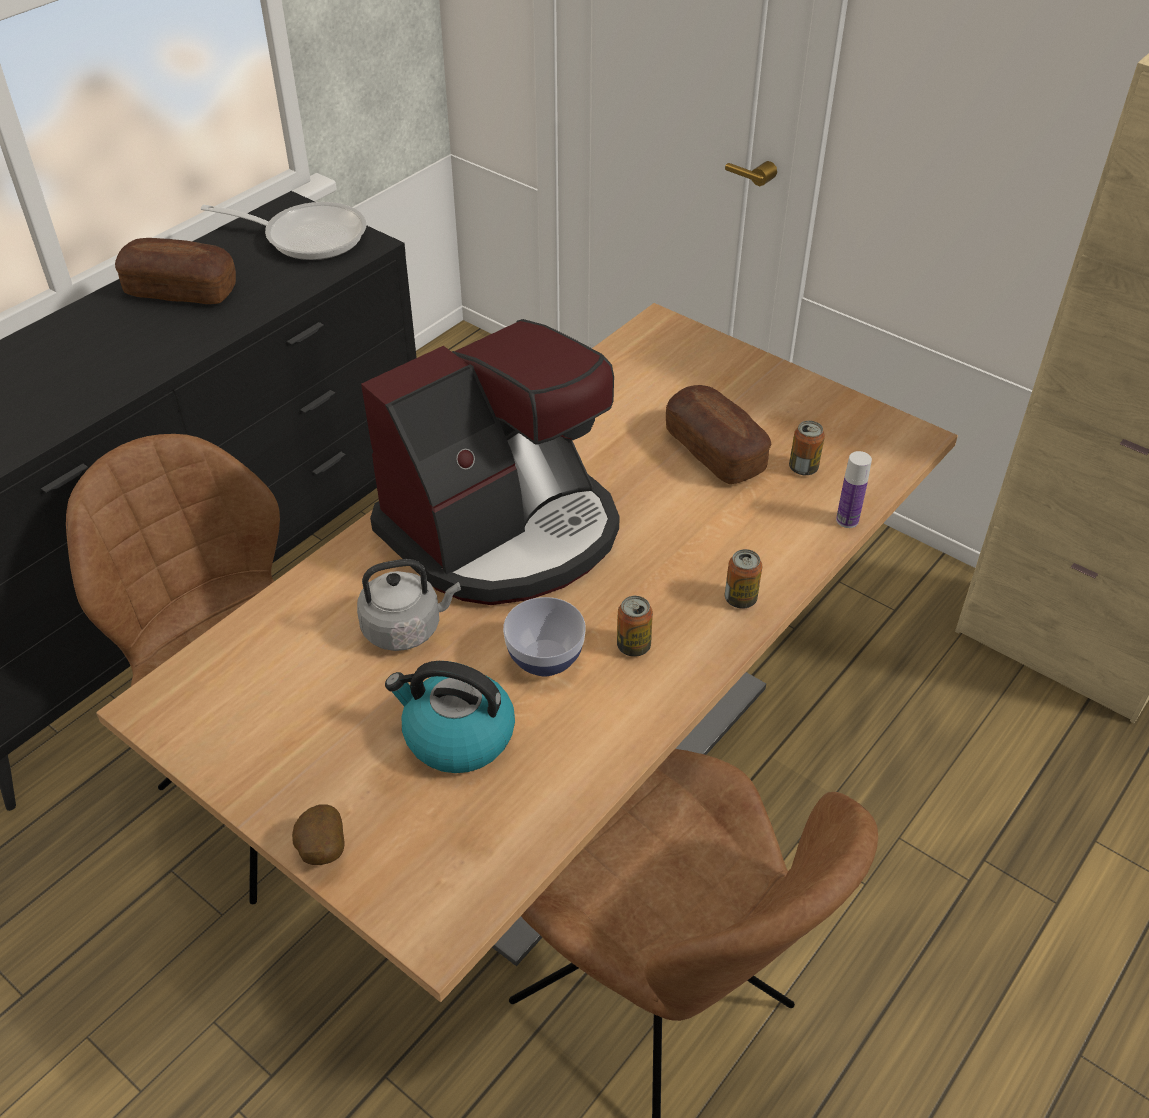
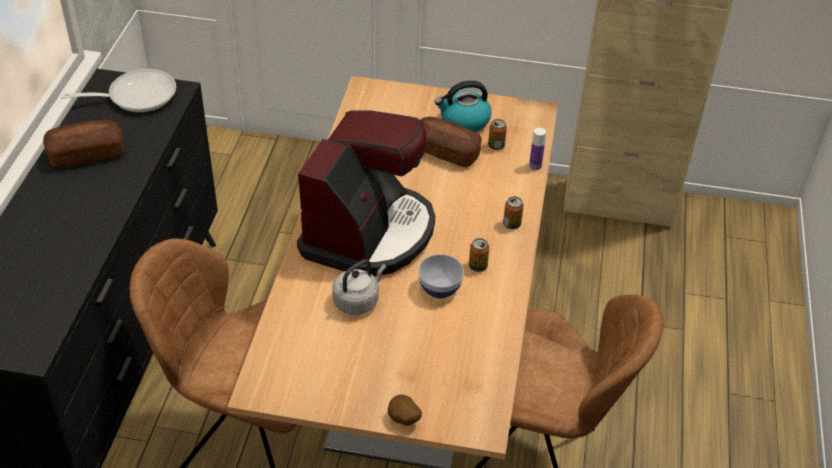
camera: 30 degrees left, 0 degrees up
(457, 736) = (425, 342): kettle -> kettle (464, 121)

